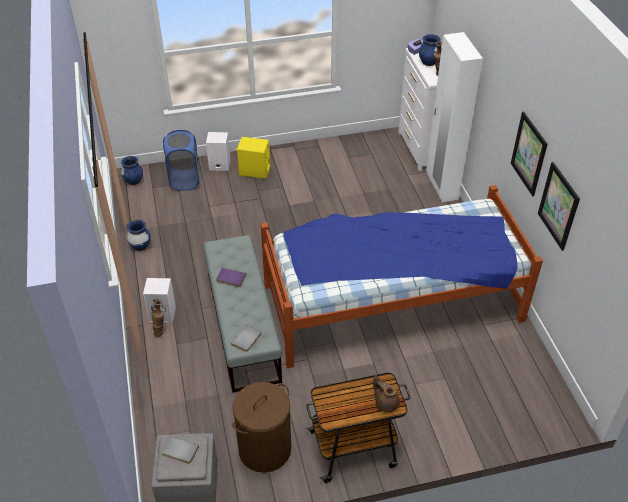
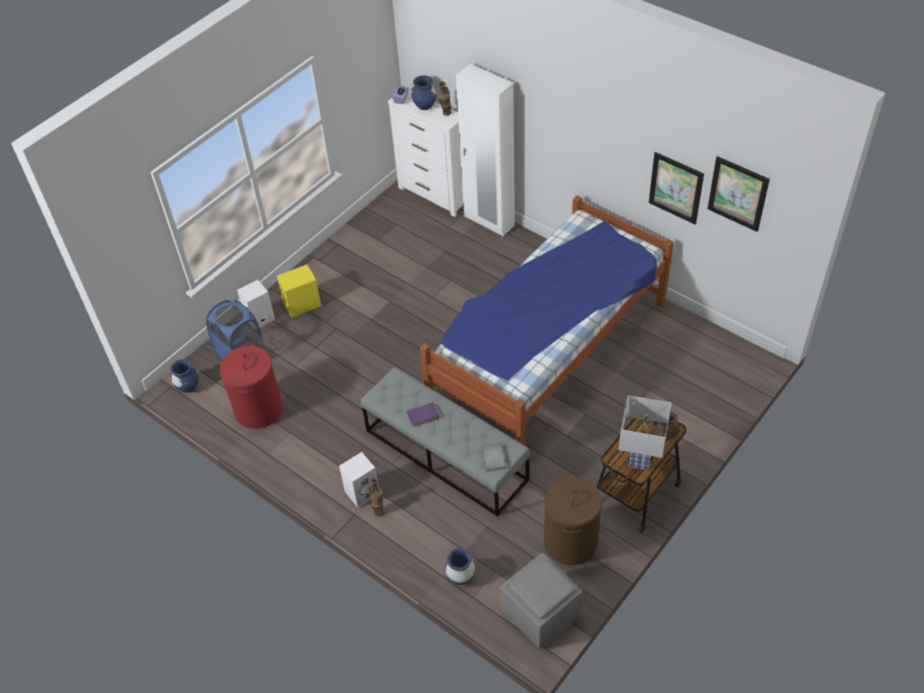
camera: 35 degrees left, 5 degrees up
(140, 246) = (270, 445): blue vase -> blue vase (460, 577)
(158, 220) = (259, 409): none -> red laundry basket
(179, 451) = (537, 584): grey book -> none
(341, 411) = (640, 461): none -> white table lamp
(529, 153) = (616, 153): picture -> picture (738, 193)

